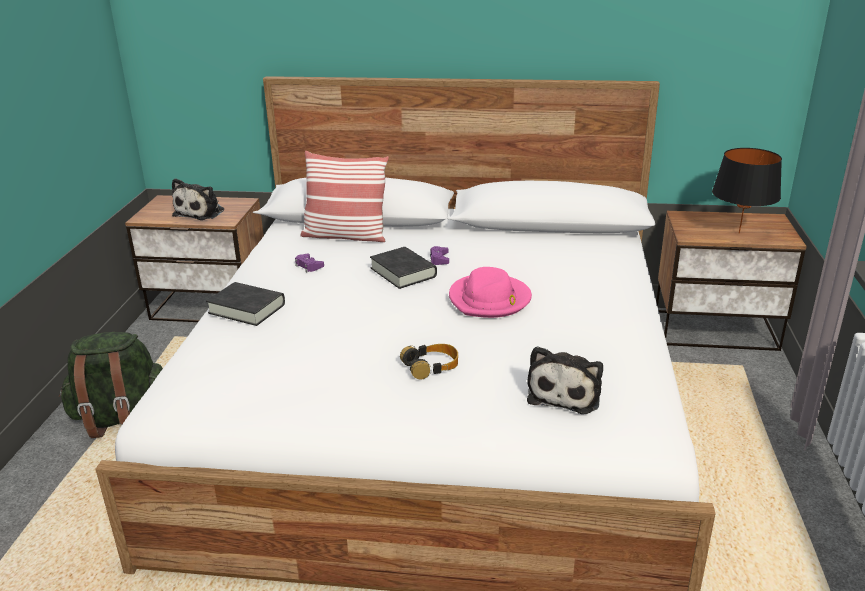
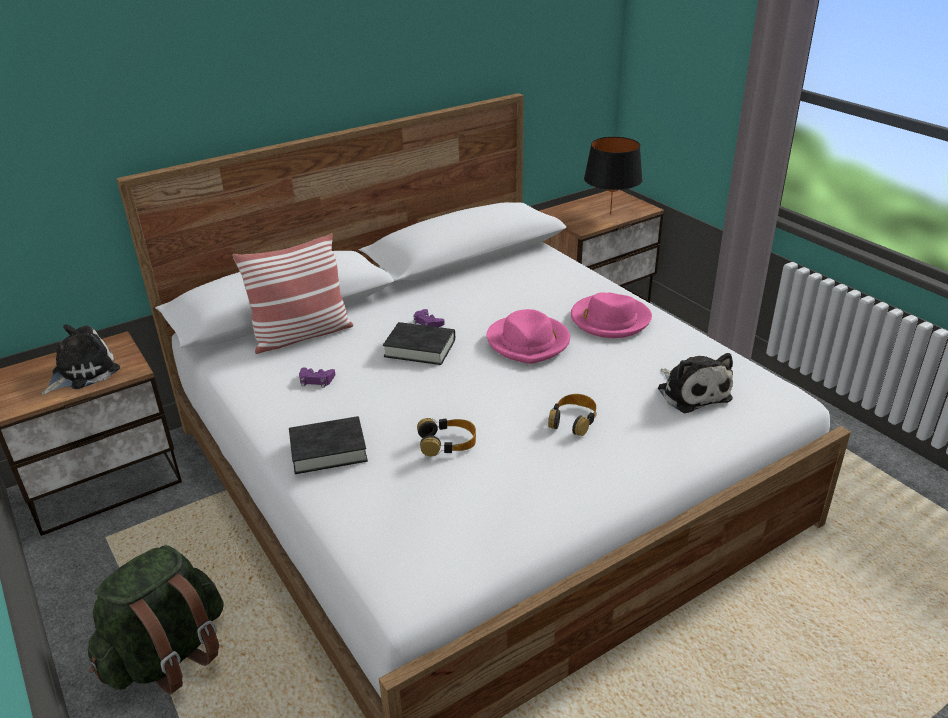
camera: 40 degrees left, 5 degrees up
(201, 212) = (82, 372): plush toy -> plush toy turned 120 degrees counterclockwise
(314, 336) = (447, 442): none -> headphones
(588, 311) = (609, 319): none -> pink hat

